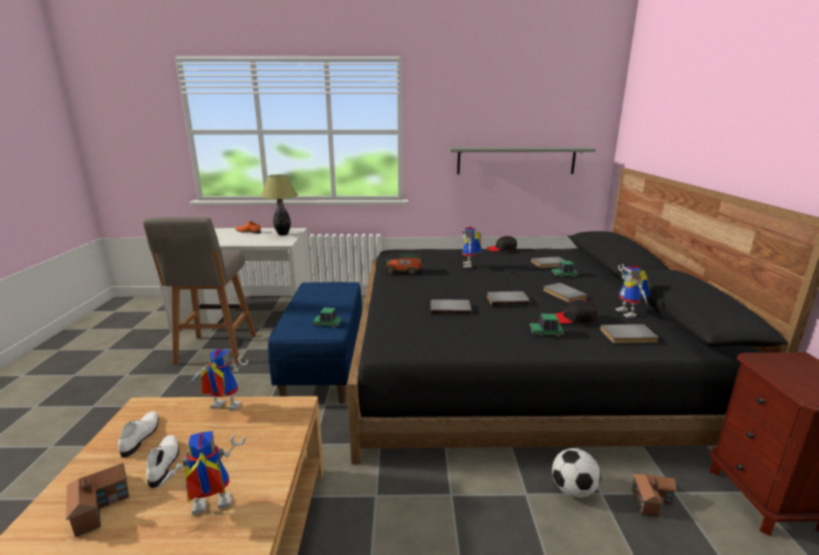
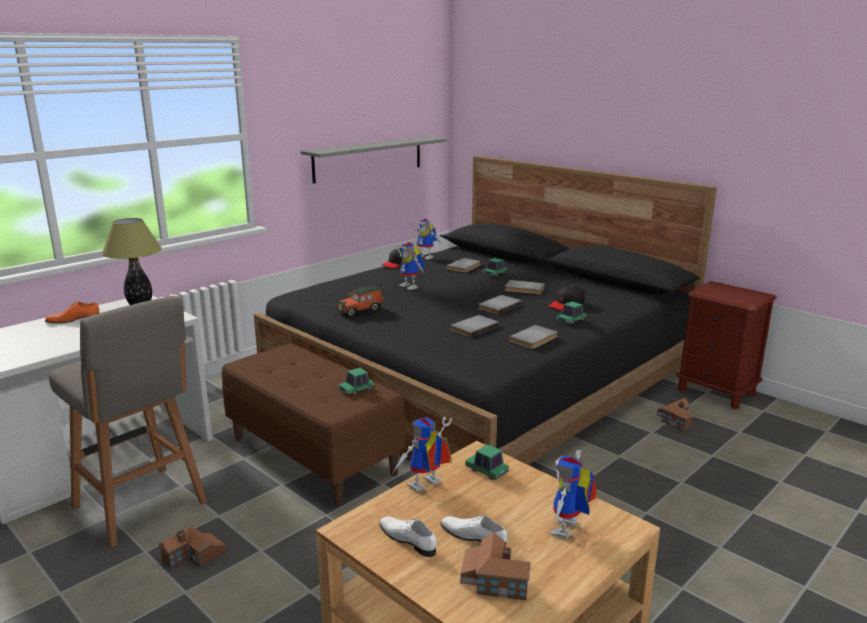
camera: 45 degrees left, 0 degrees up
(185, 389) = (194, 556): none -> toy house
(273, 421) = (486, 470): none -> toy car
(325, 365) = (314, 455): blue bench -> brown bench
(573, 490) = (637, 438): football -> none
(629, 336) = (616, 304): grey book -> grey book (535, 339)
(630, 313) = (588, 289): toy robot -> toy robot (427, 257)

